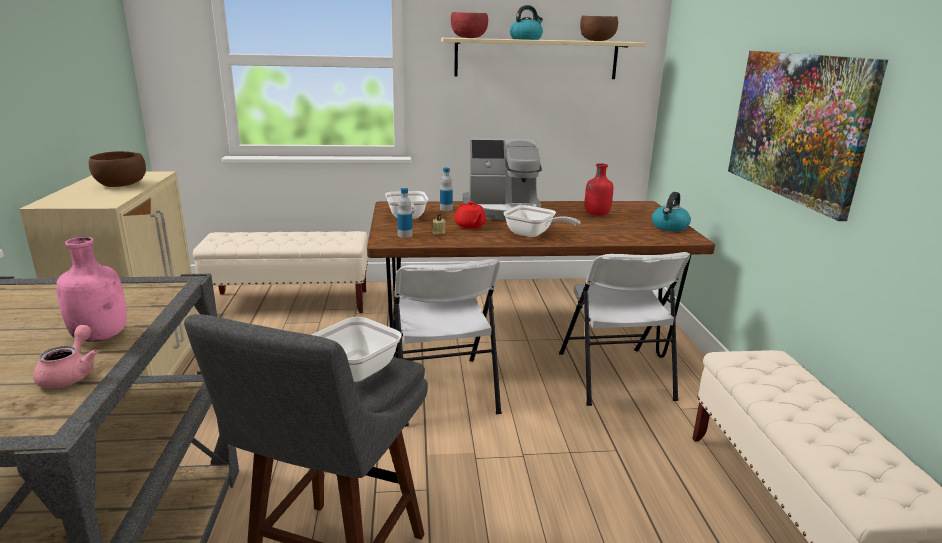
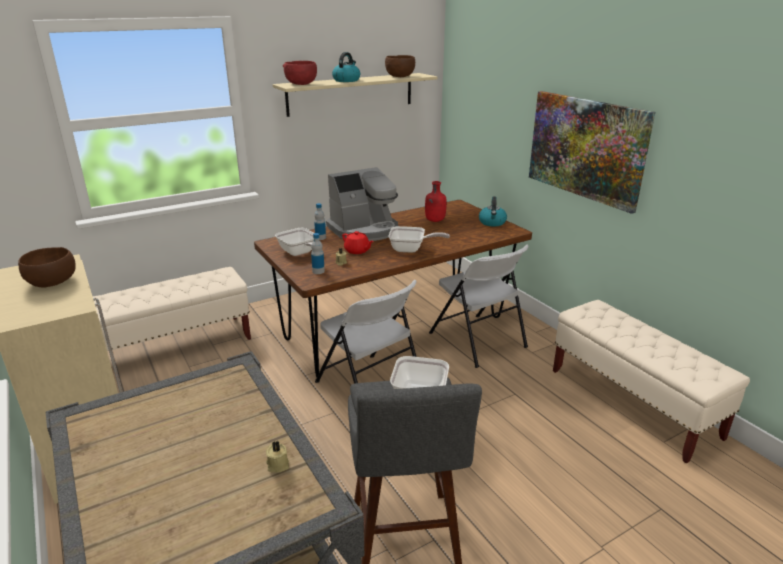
camera: 25 degrees left, 5 degrees up
(71, 374) = (277, 465): pink teapot -> beige candle
(102, 336) = (249, 429): pink bottle -> none

